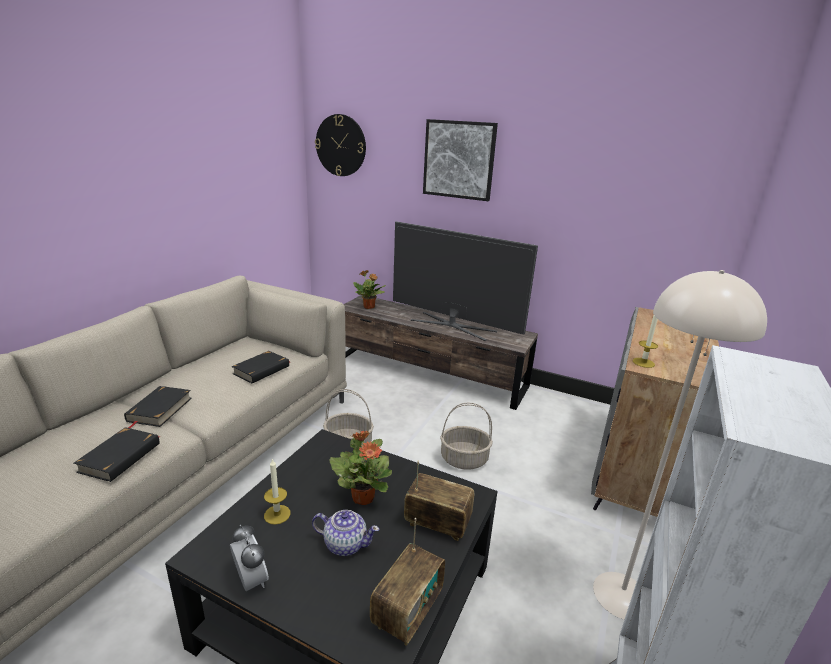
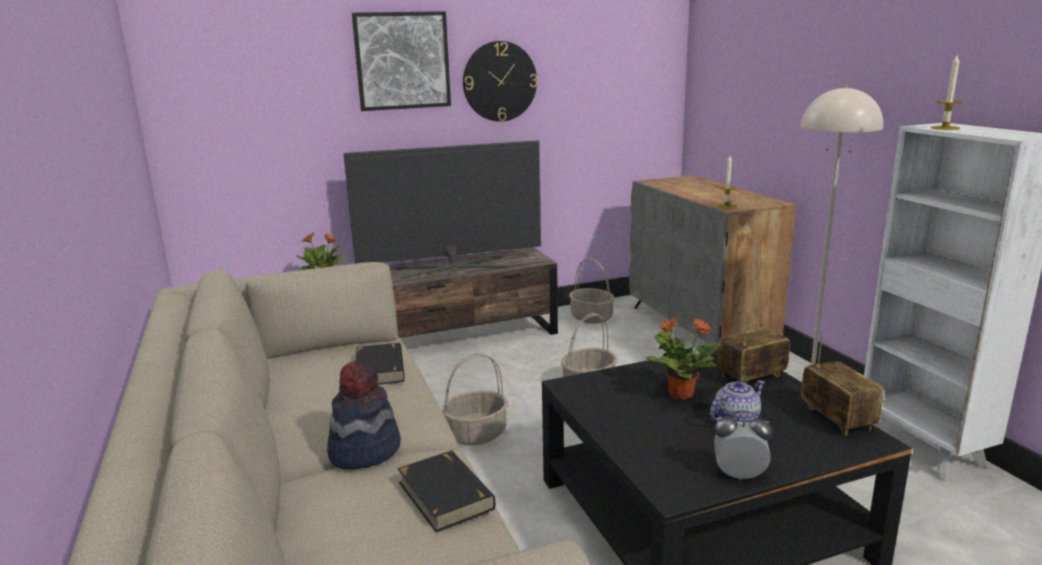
camera: 45 degrees left, 5 degrees down
(159, 409) = (364, 450): black book -> hat
(277, 514) = (657, 439): candle -> candle (945, 128)
(341, 145) = (208, 62): wall clock -> wall clock (499, 81)
(563, 412) = (592, 318): none -> basket

